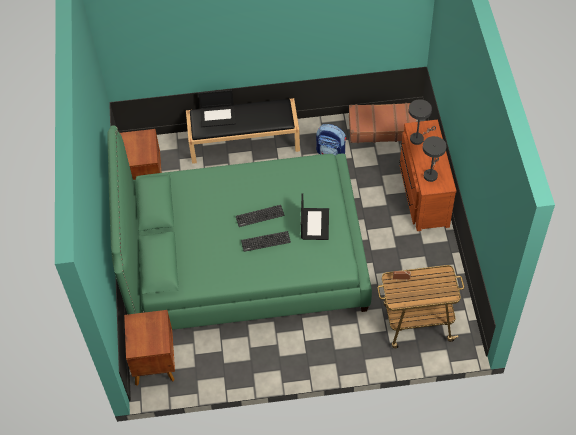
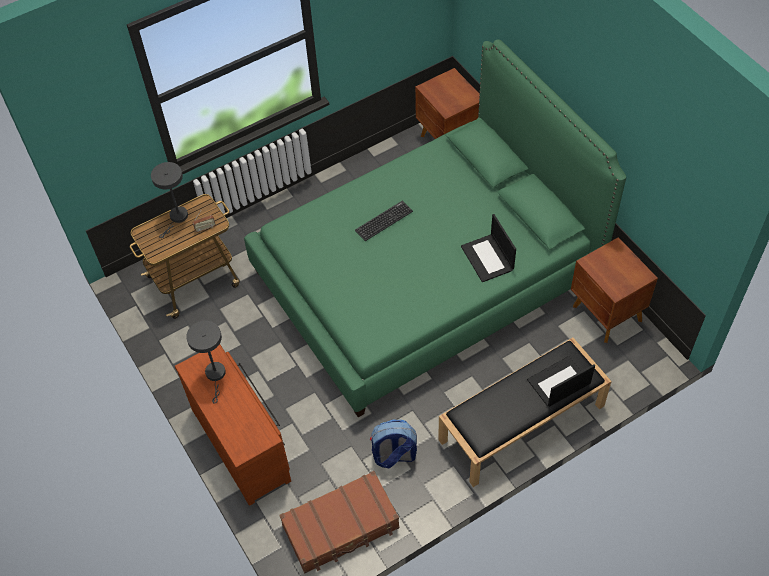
camera: 155 degrees right, 0 degrees up
(260, 216) = (408, 247): keyboard -> none
(314, 223) = (338, 262): laptop -> laptop (488, 258)
(418, 138) = (252, 424): grey table lamp -> grey table lamp (177, 218)

